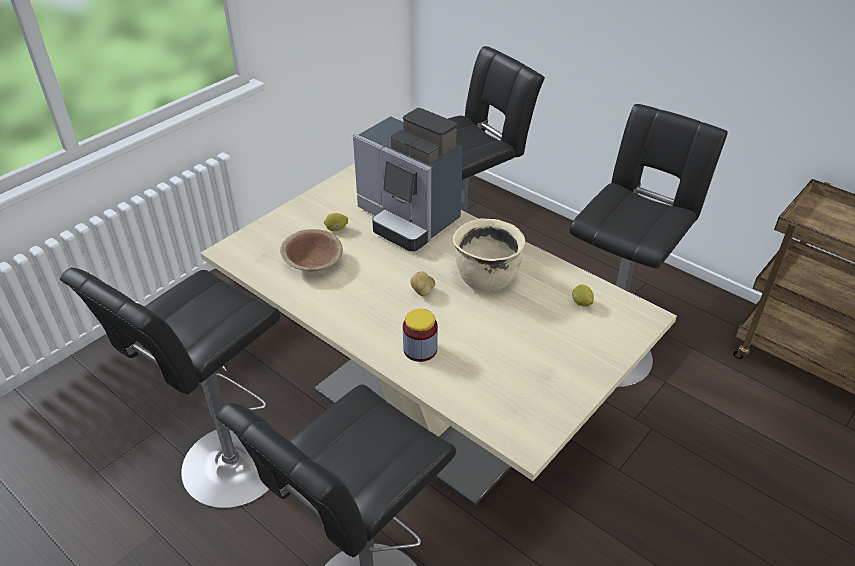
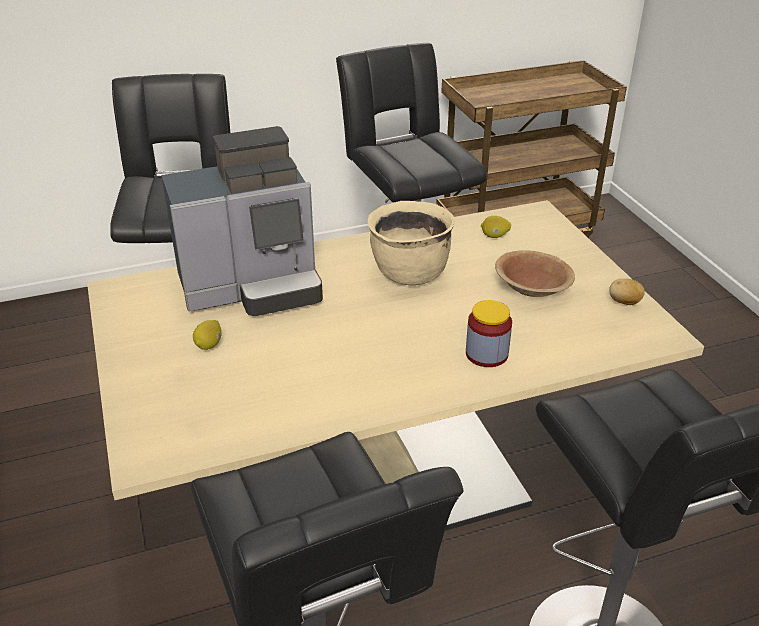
camera: 60 degrees left, 5 degrees down
(313, 263) = (257, 385): brown bowl -> brown bowl (532, 289)
(423, 292) = (393, 320): potato -> potato (624, 302)

